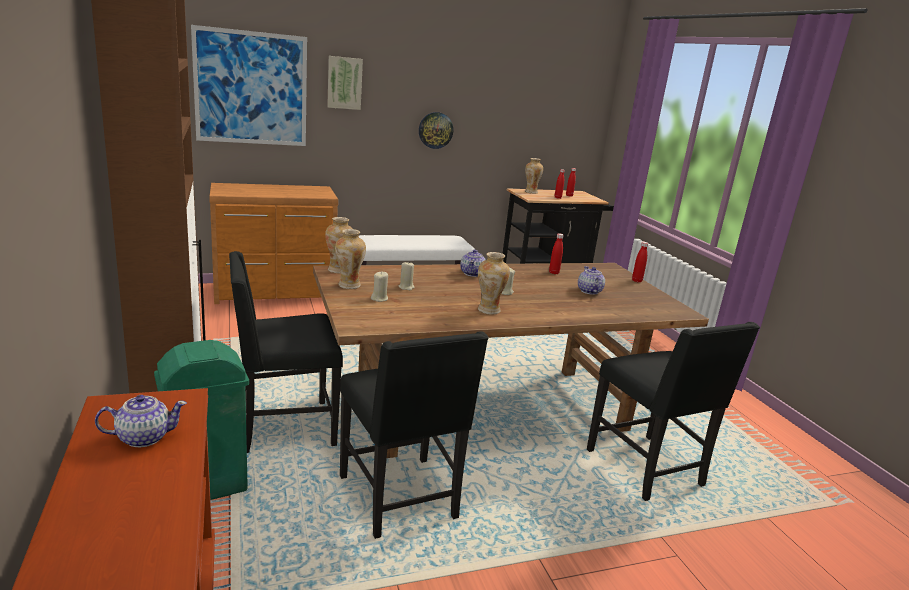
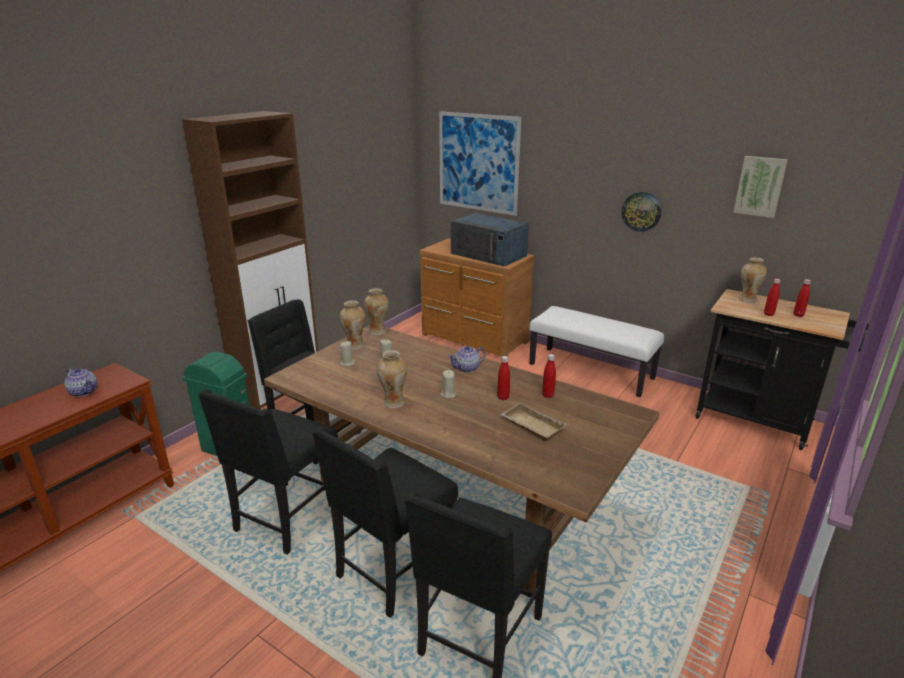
camera: 55 degrees right, 5 degrees up
(291, 190) = (489, 254): none -> blue microwave
(344, 83) = (551, 159): picture -> picture (760, 186)
(544, 473) = (392, 572): none -> black chair
(589, 291) = (530, 426): teapot -> beige tray
(636, 281) = (623, 439): red bottle -> red bottle (503, 397)

